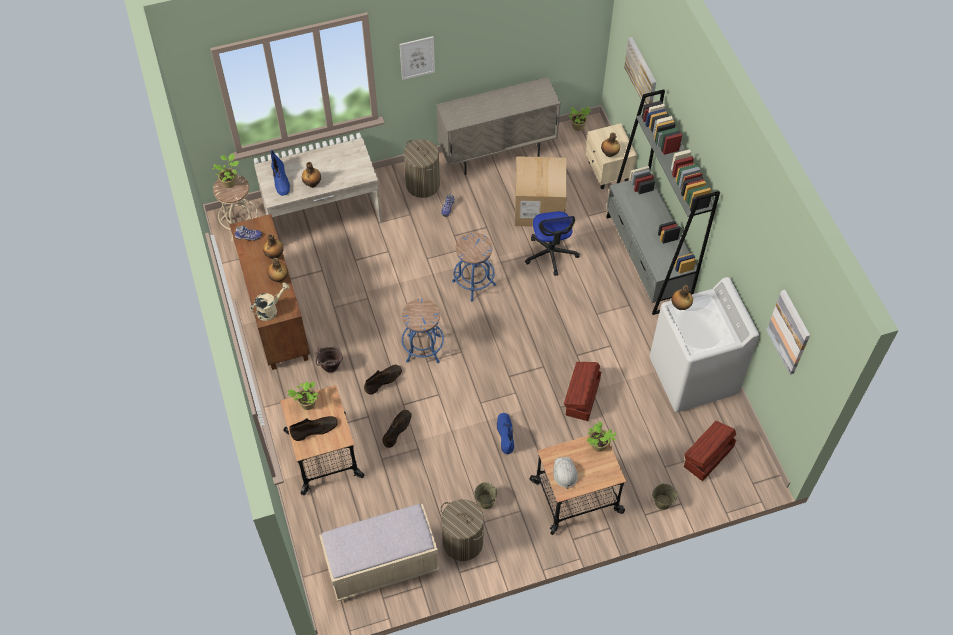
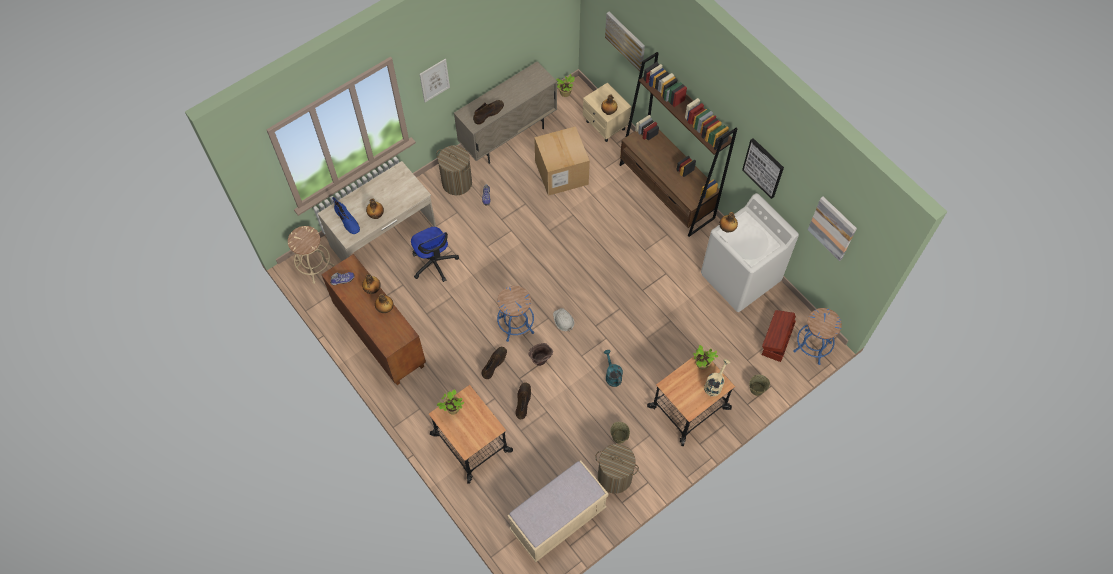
camera: 20 degrees left, 5 degrees up
(229, 182) = (300, 235): potted plant -> none
(270, 310) = (390, 339): beige watering can -> beige watering can (714, 384)
(315, 429) = (468, 429): brown boot -> brown boot (489, 113)
(330, 369) = (446, 368): brown bucket -> brown bucket (540, 362)
(474, 283) = (534, 255): blue stool -> blue stool (812, 347)
(505, 434) = (612, 375): blue boot -> turquoise watering can
(551, 254) = (587, 210): office chair -> office chair (434, 263)
(564, 473) = (685, 396): white hard hat -> white hard hat (563, 320)
(582, 397) = (660, 324): brown storage box -> none
(647, 260) = (666, 191): grey bookcase -> brown bookcase
(738, 246) = (763, 167): none -> picture

